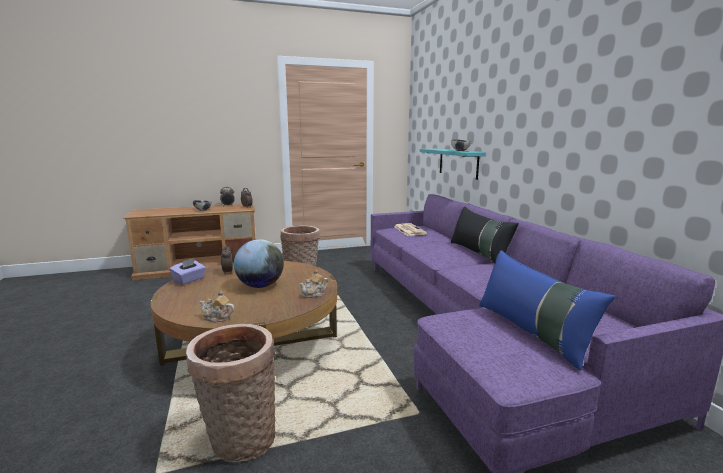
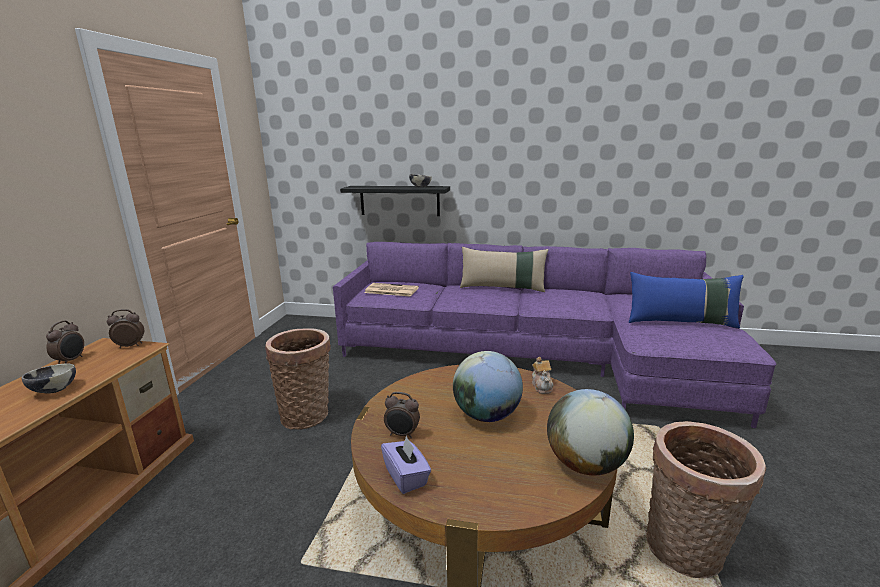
camera: 60 degrees left, 5 degrees up
(217, 318) = (586, 465): teapot -> globe
(458, 163) = (399, 200): turquoise shelf -> black shelf
(479, 253) = (502, 288): black pillow -> beige pillow

